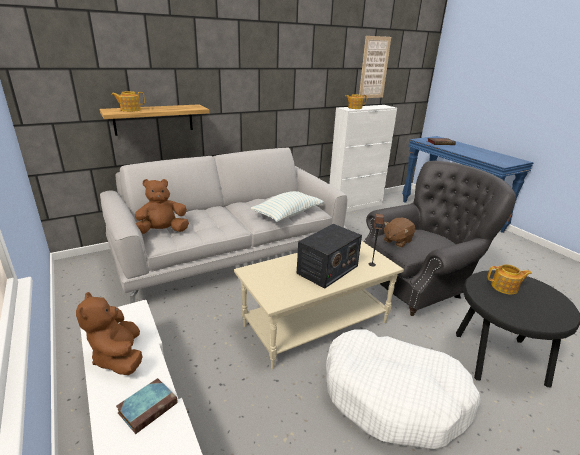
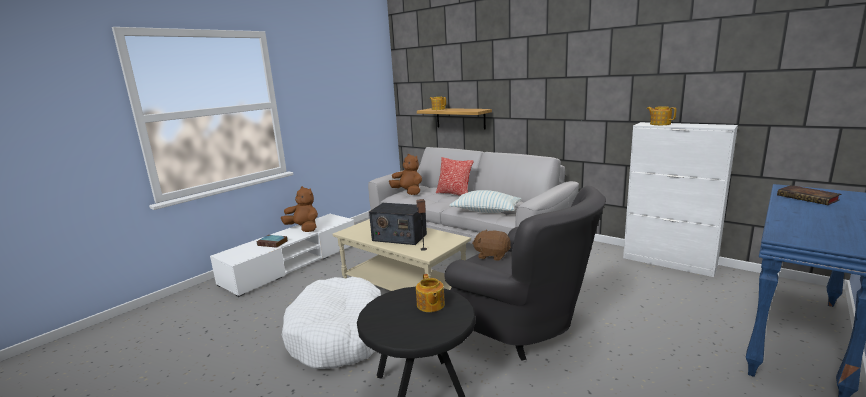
camera: 70 degrees right, 10 degrees down
(119, 357) = (304, 228): brown plush toy -> brown plush toy turned 75 degrees clockwise
(211, 212) = (454, 194): none -> pillow
(374, 68) = (717, 71): picture -> none

